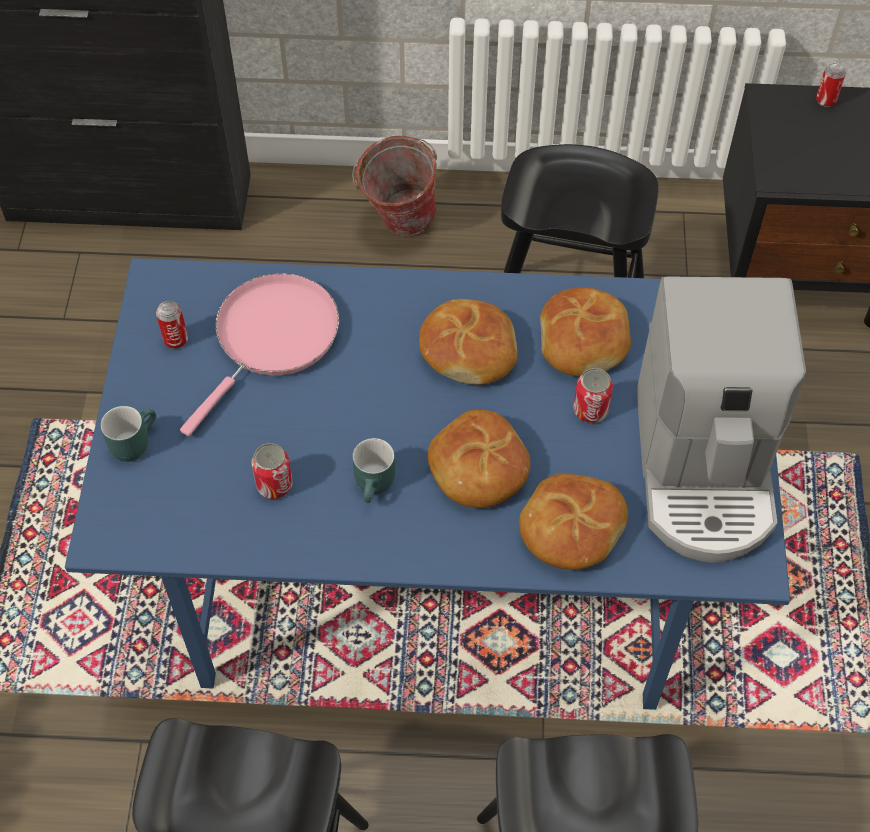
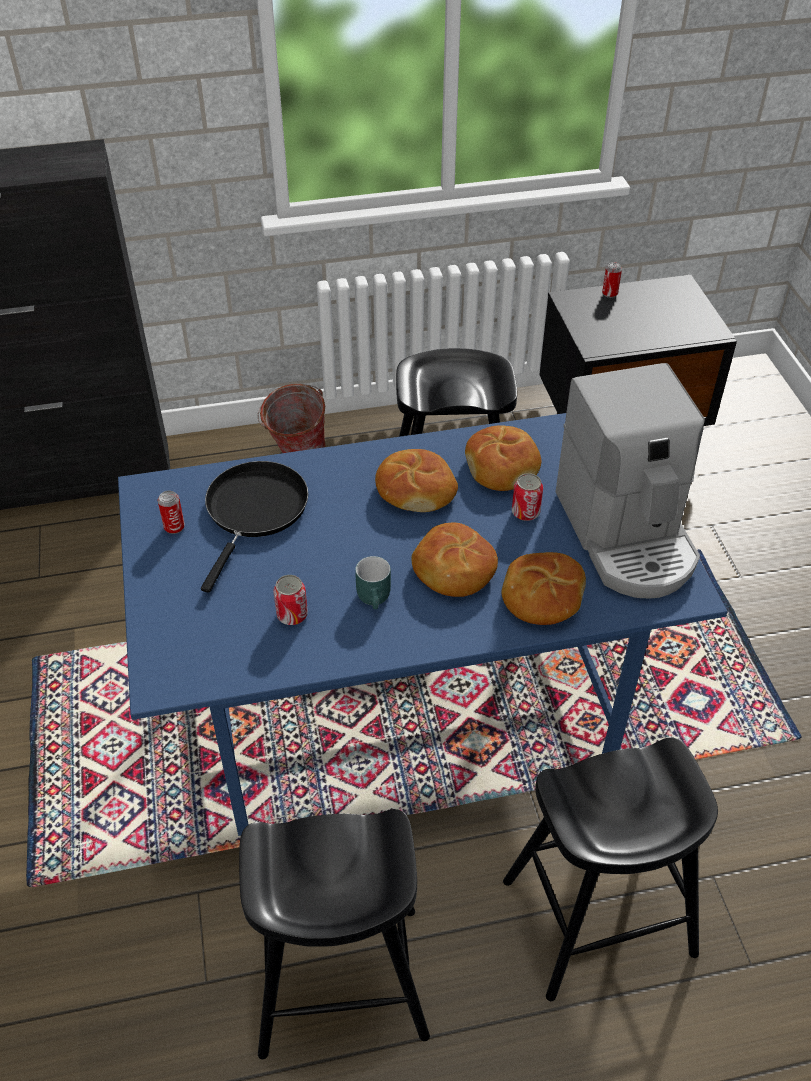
camera: 15 degrees left, 10 degrees down
(133, 441) = (161, 607): turquoise mug -> none
(272, 338) = (254, 511): pink frying pan -> black frying pan

